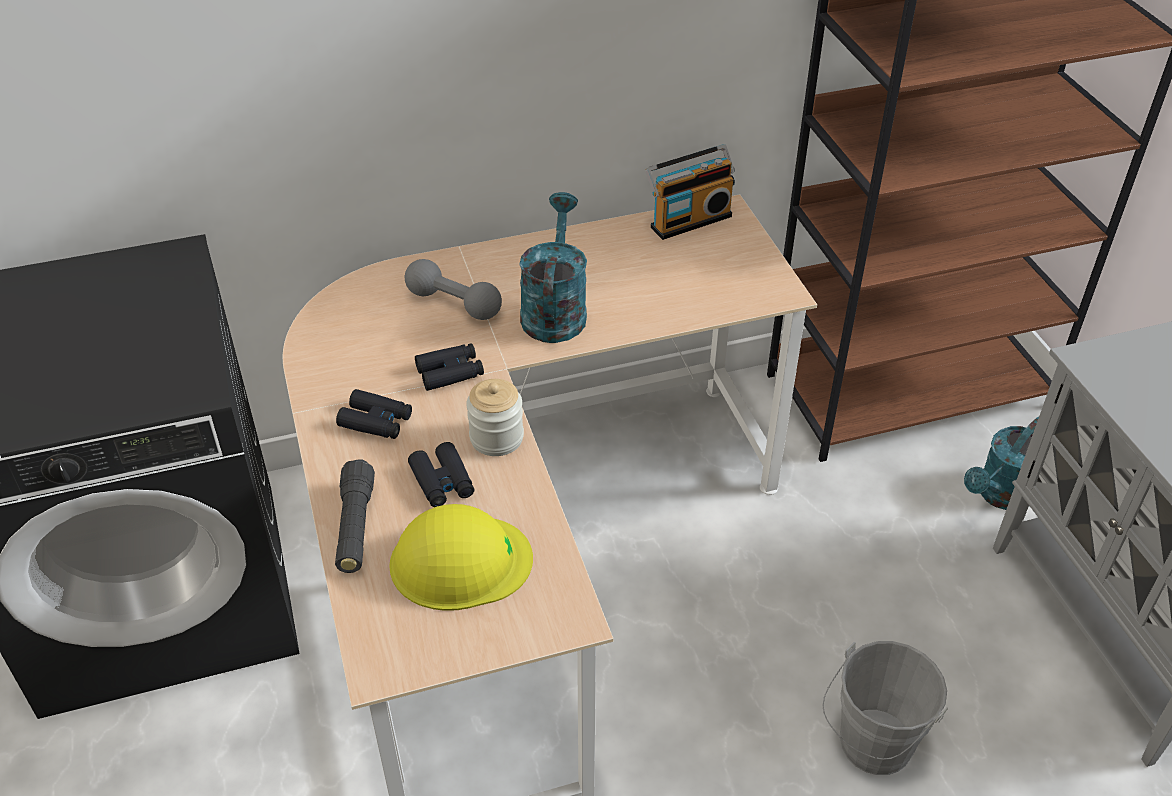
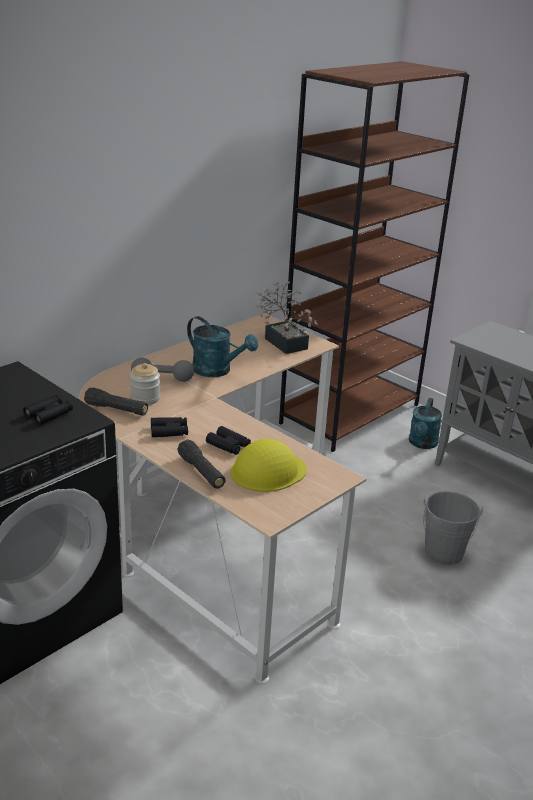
camera: 30 degrees left, 15 degrees down
(335, 350) = (116, 410): none -> black flashlight
(450, 372) = (188, 405): black binoculars -> black binoculars (49, 414)
(496, 438) = (238, 423): jar -> jar (145, 398)
(554, 310) = (217, 371): turquoise watering can -> turquoise watering can turned 150 degrees clockwise
(689, 220) = (249, 326): radio -> none
(721, 270) = (283, 341): none -> potted plant

